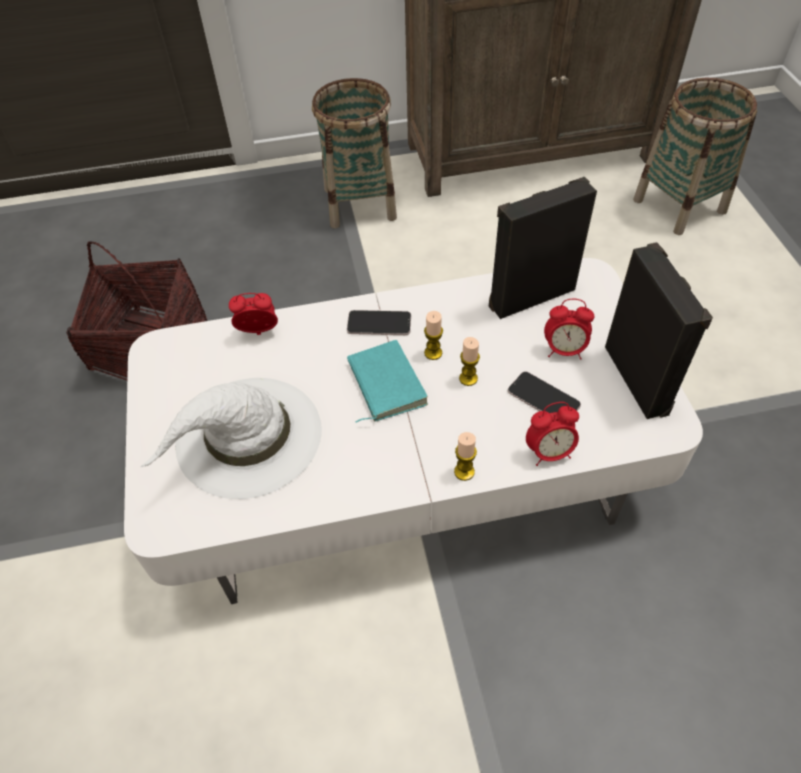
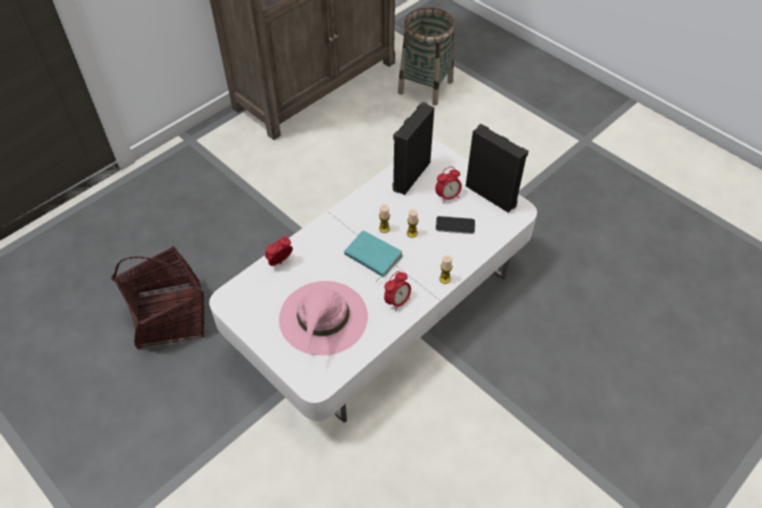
camera: 35 degrees left, 0 degrees up
(247, 437) = (323, 318): white hat -> pink hat
(359, 204) = (232, 162): basket -> none
(379, 323) = (343, 226): phone -> none
(549, 453) = (476, 250): alarm clock -> alarm clock (397, 301)

